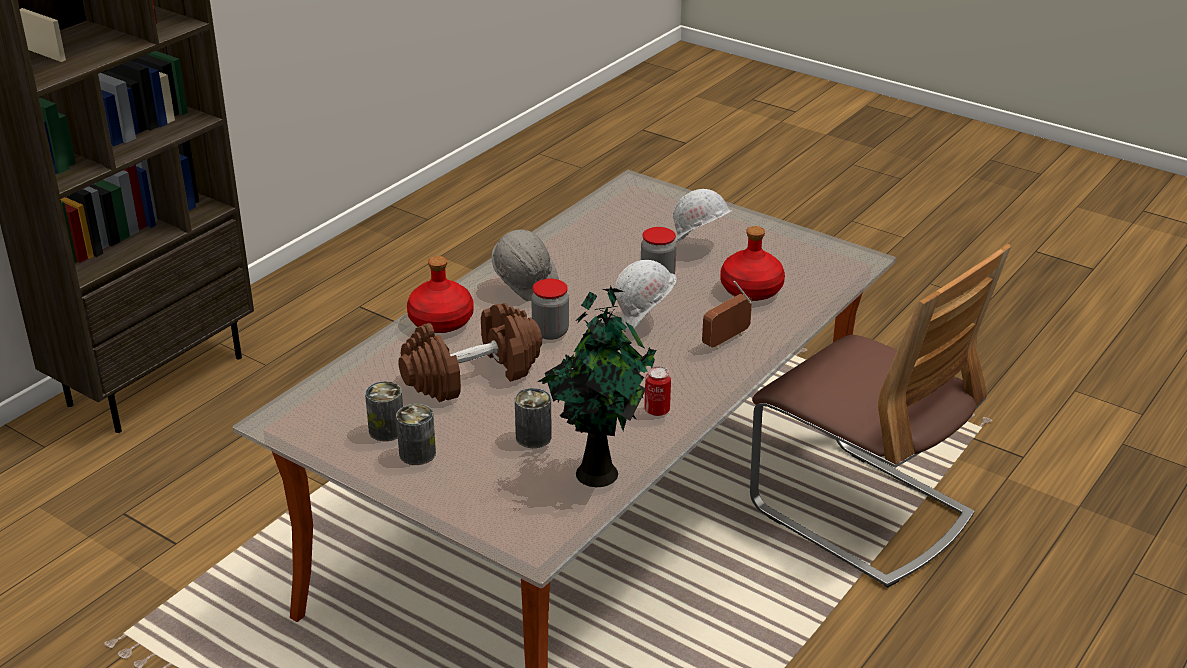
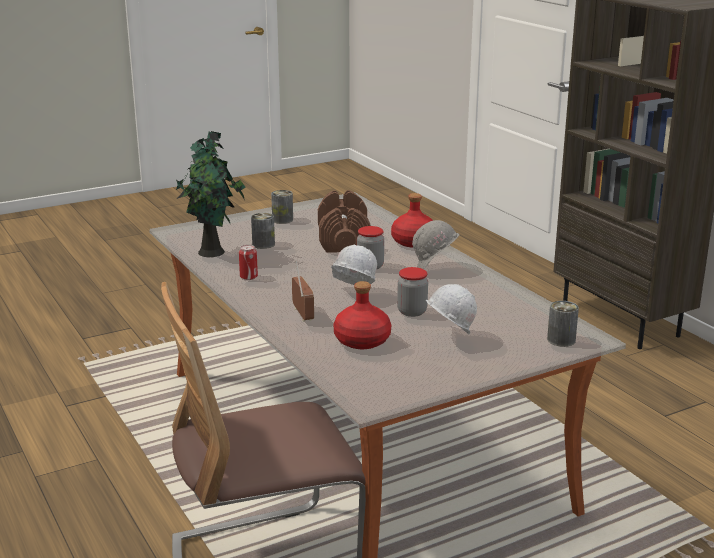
camera: 115 degrees right, 10 degrees down
(386, 430) = (311, 217): can -> can (561, 340)

